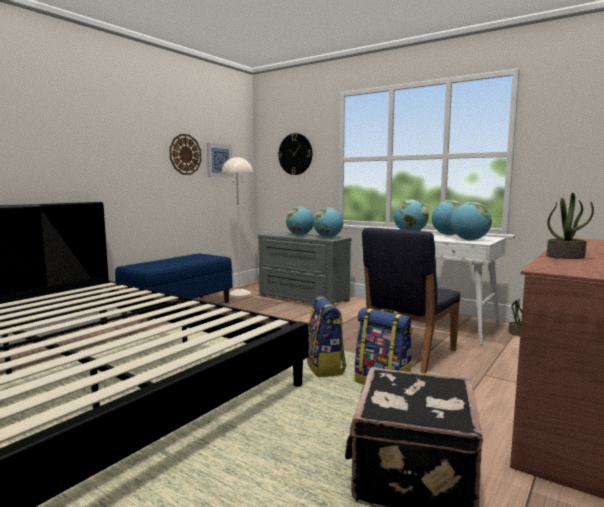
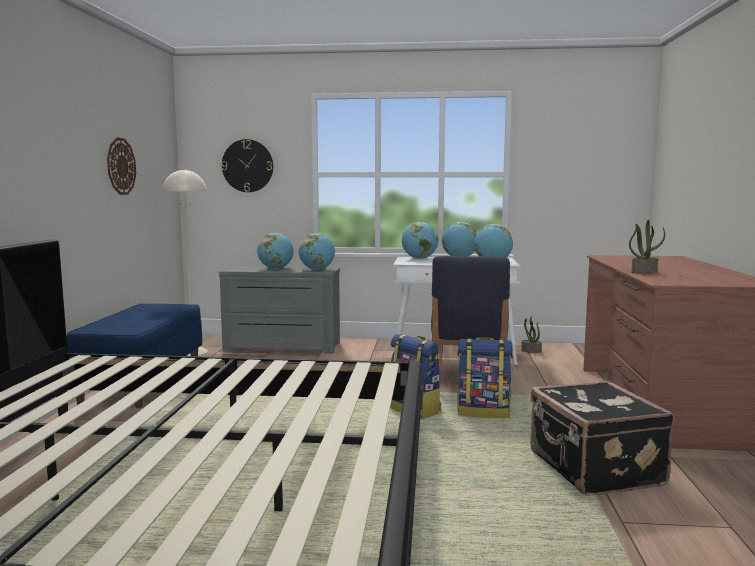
camera: 30 degrees left, 0 degrees up
(219, 160) = (150, 173): picture -> none

